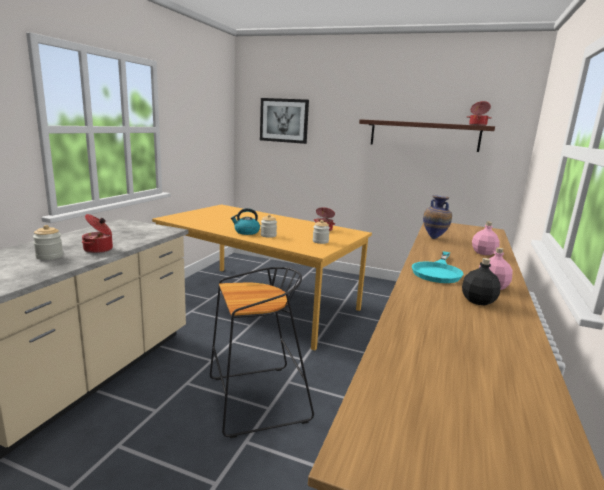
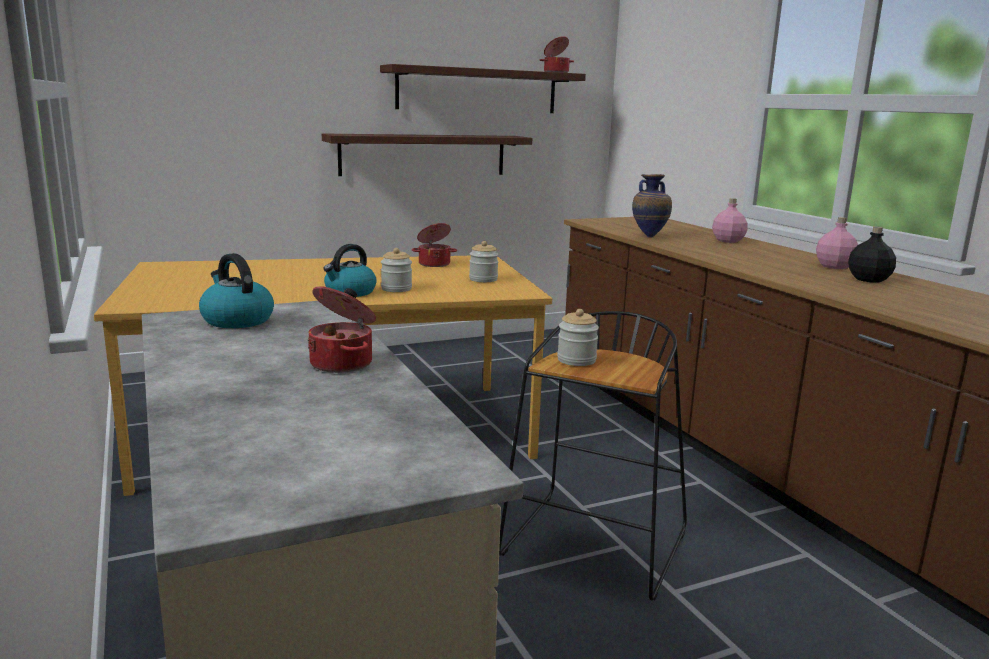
camera: 45 degrees left, 0 degrees up
(49, 256) = (311, 400): jar -> jar (576, 360)
(132, 227) = (236, 320): none -> kettle
(284, 120) = (213, 67): picture -> none
(385, 171) = (423, 155): none -> shelf
(438, 271) = (767, 265): turquoise frying pan -> none

